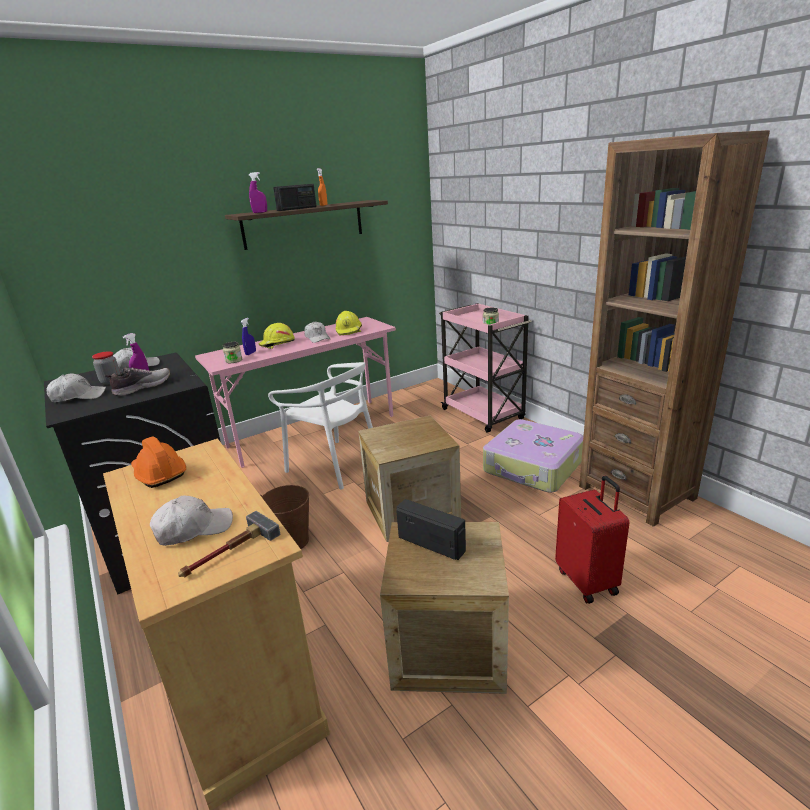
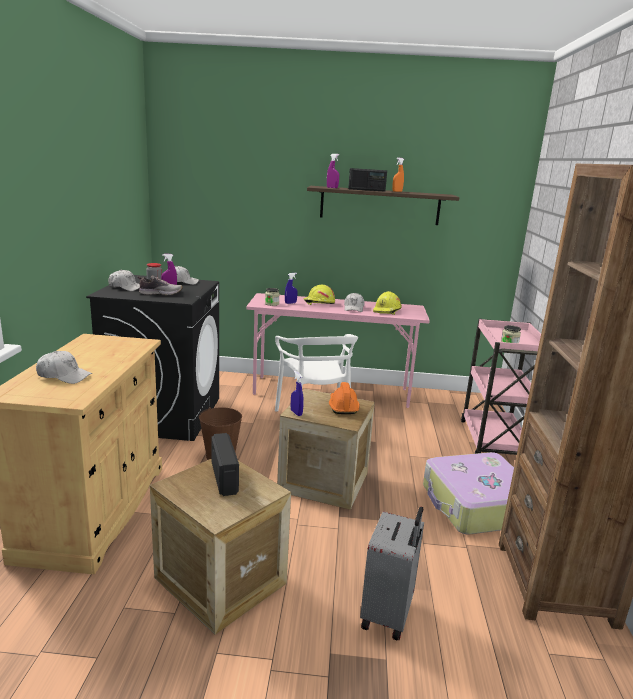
camera: 35 degrees right, 5 degrees down
(159, 473) = (102, 344): orange hard hat -> orange hard hat (342, 406)
(227, 552) = (54, 393): hammer -> none
(389, 455) = (296, 413): none -> blue spray bottle
(588, 581) = (388, 614): red suitcase -> grey suitcase

